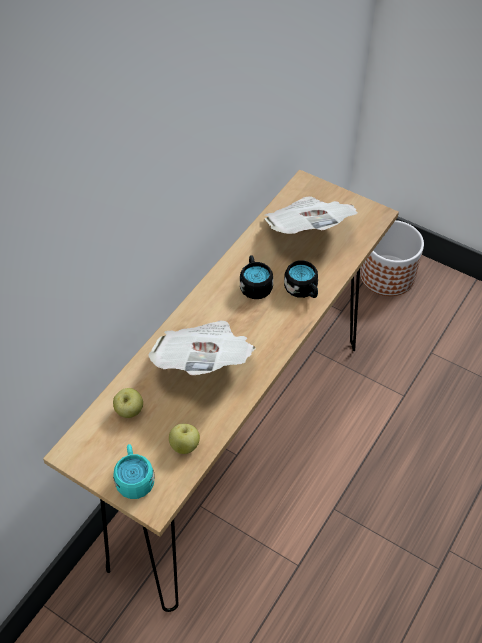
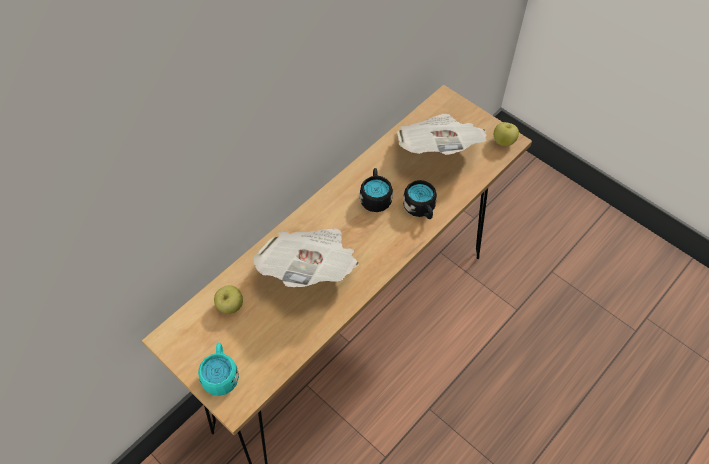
camera: 10 degrees right, 5 degrees up
(185, 446) = (274, 349): apple -> apple (503, 141)
(387, 275) = (524, 189): planter -> none

